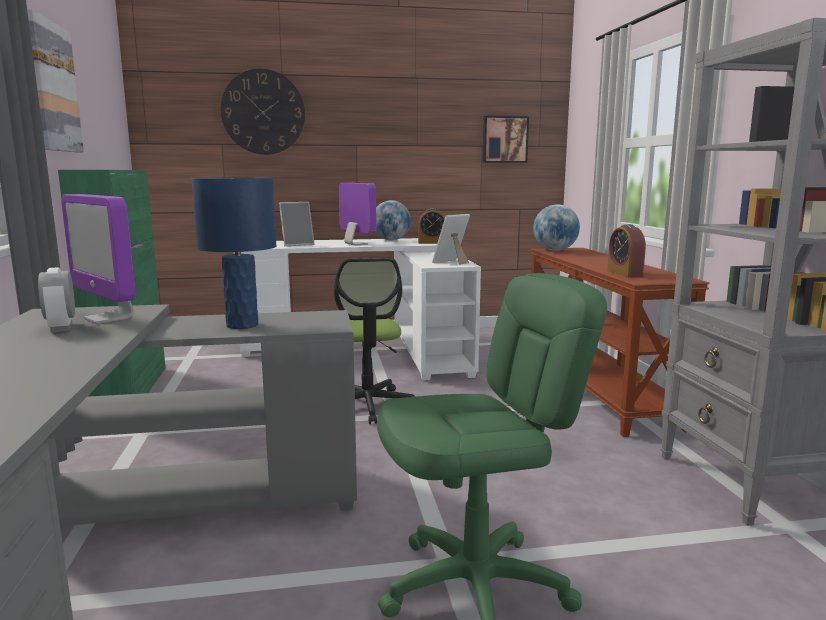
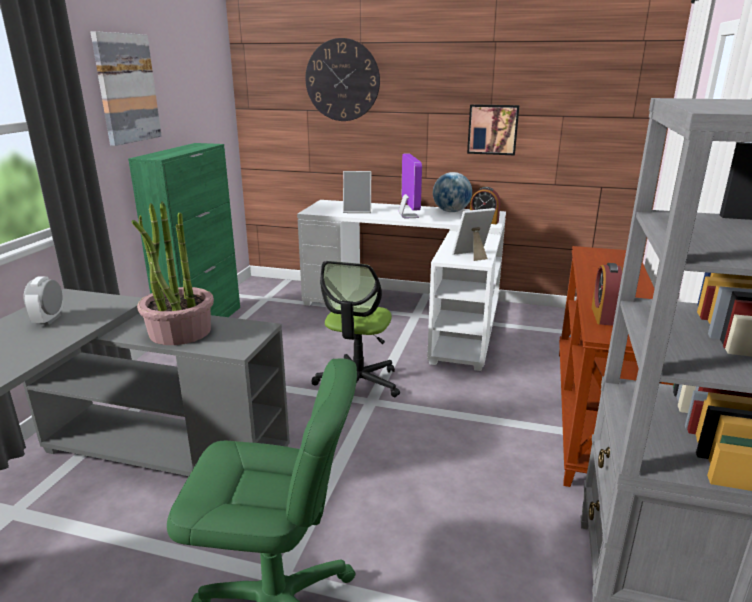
camera: 25 degrees right, 10 degrees up
(108, 318) = (89, 312): monitor -> none
(243, 325) = (180, 332): blue table lamp -> potted plant
(504, 139) = (590, 109): picture -> picture (493, 129)
(555, 250) = (593, 253): globe -> none

